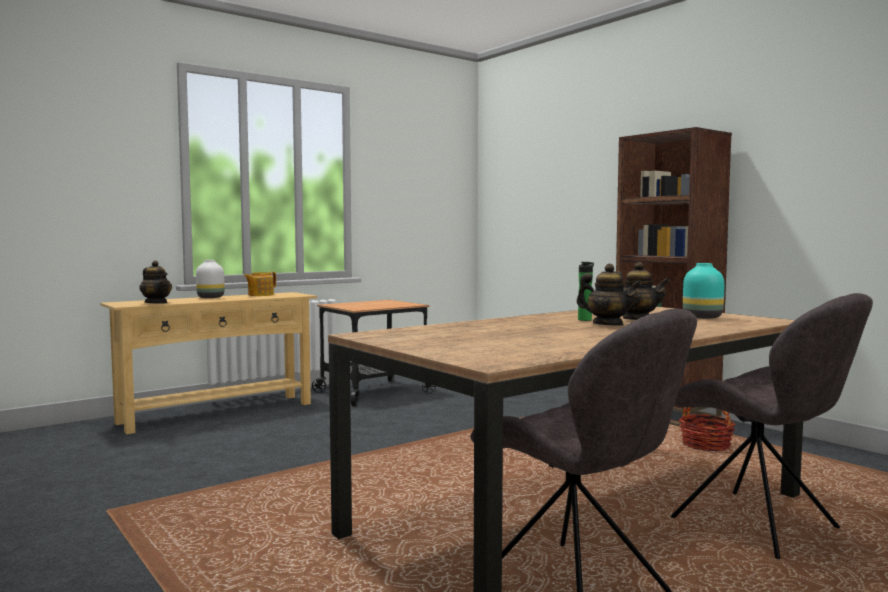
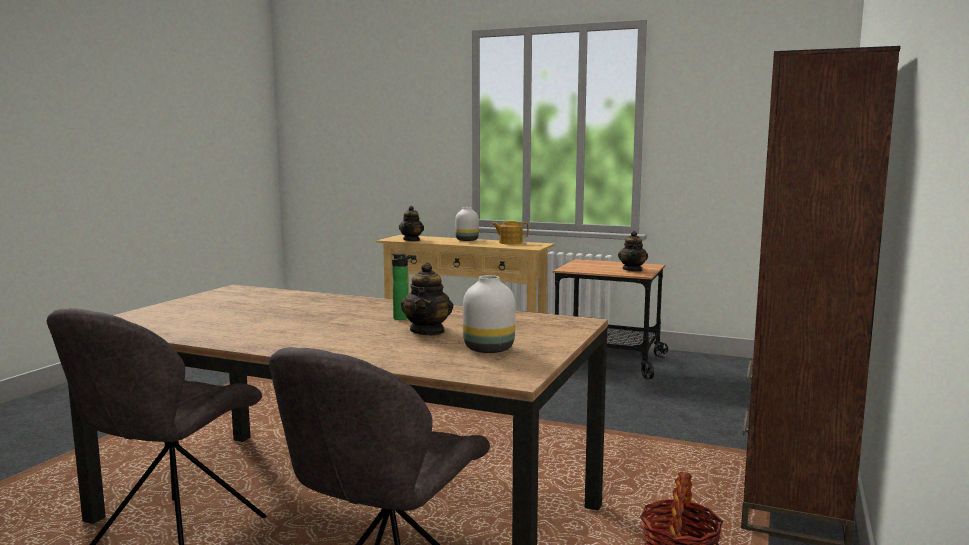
camera: 60 degrees right, 5 degrees up
(608, 324) = (368, 327): teapot -> teapot (632, 270)
(703, 318) = (488, 349): turquoise vase -> white vase

